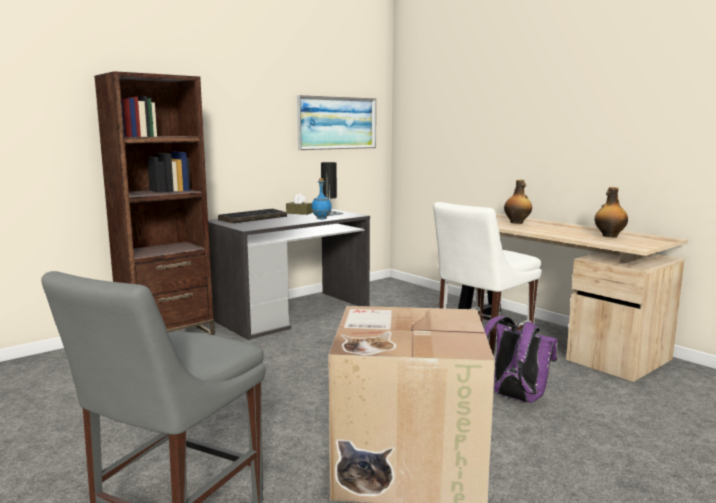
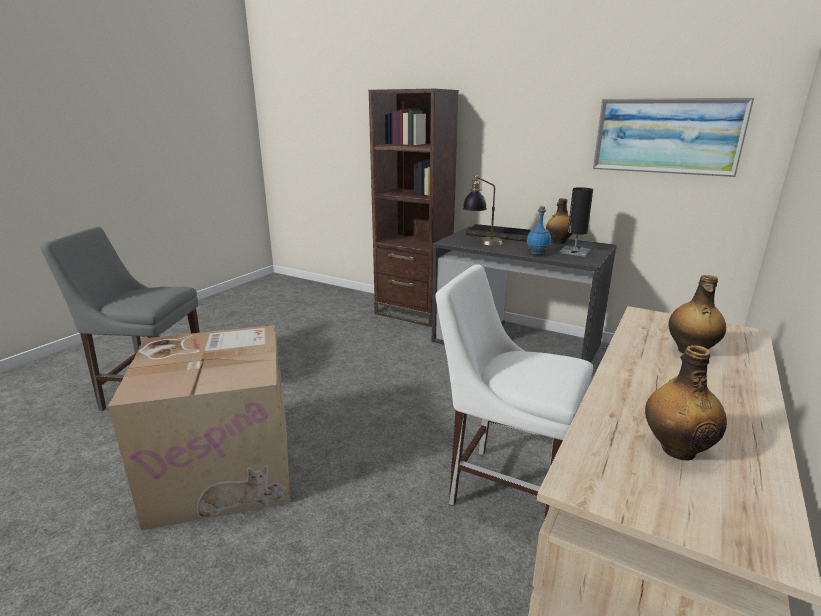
camera: 70 degrees right, 10 degrees up
(268, 223) = (481, 243): none -> table lamp
(299, 213) = (558, 242): brown tissue box -> bottle
(514, 397) = (381, 532): purple backpack -> none

